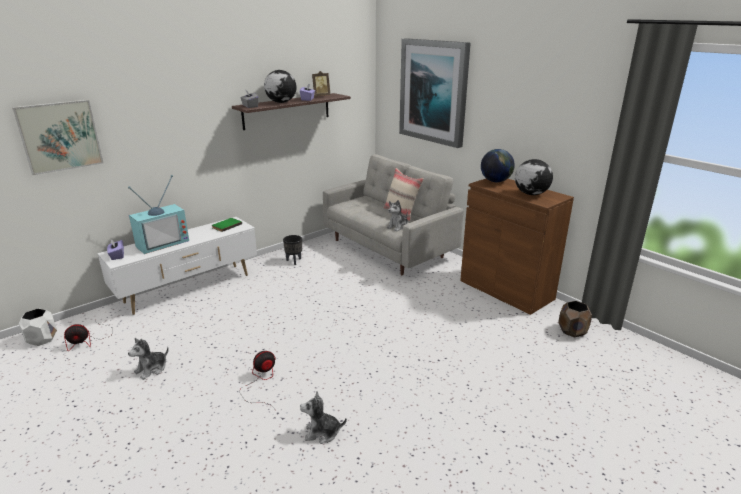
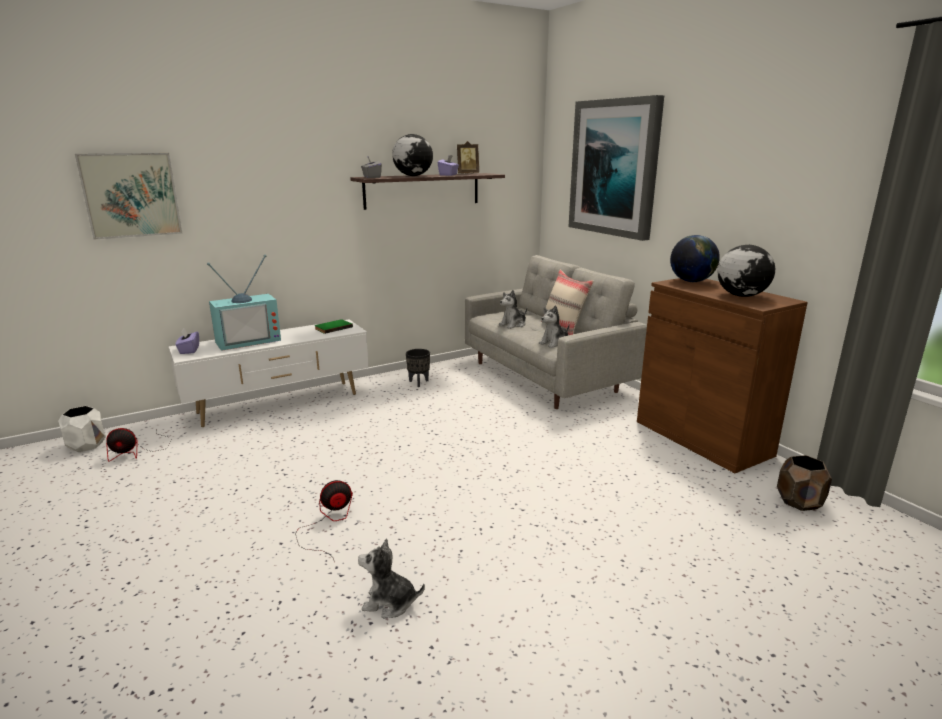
camera: 10 degrees right, 5 degrees down
(152, 369) = (197, 492): plush toy -> plush toy (513, 324)

